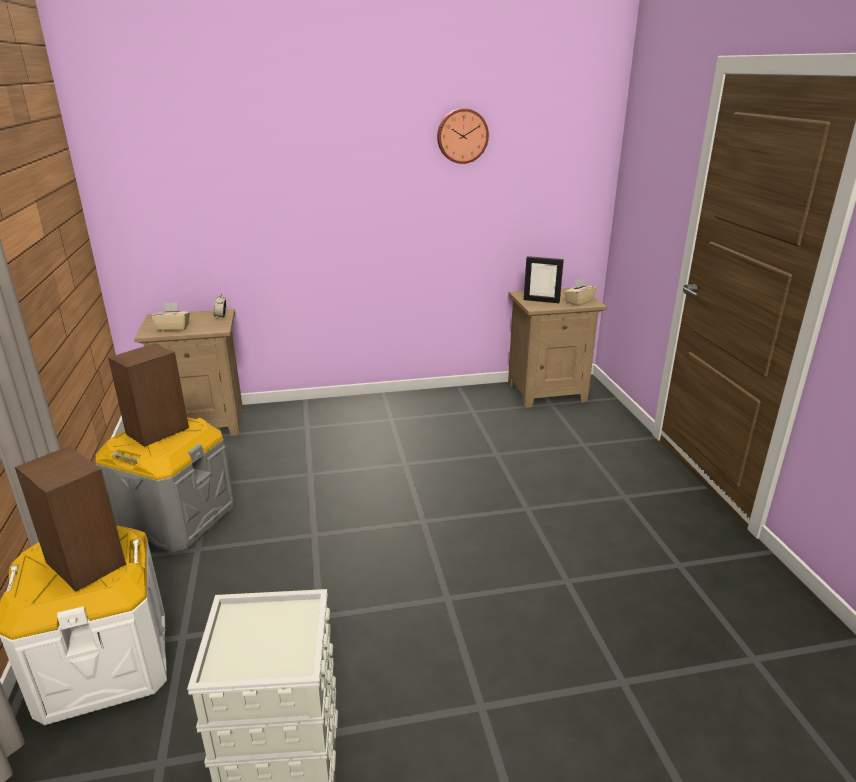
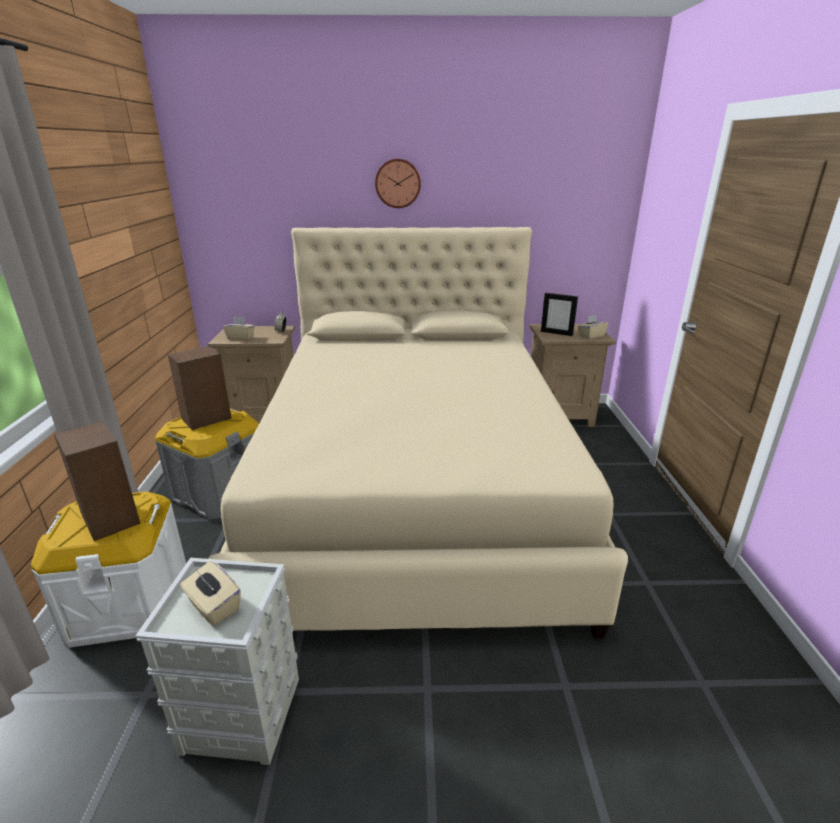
camera: 10 degrees right, 0 degrees up
(263, 645) = (213, 606): none -> beige tissue box
(408, 489) = (415, 488): none -> beige bed
(462, 136) = (492, 184): wall clock -> wall clock (398, 183)

